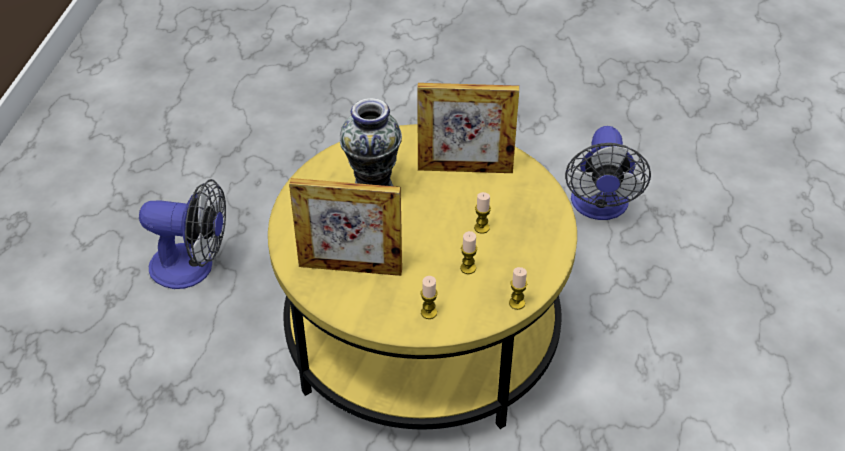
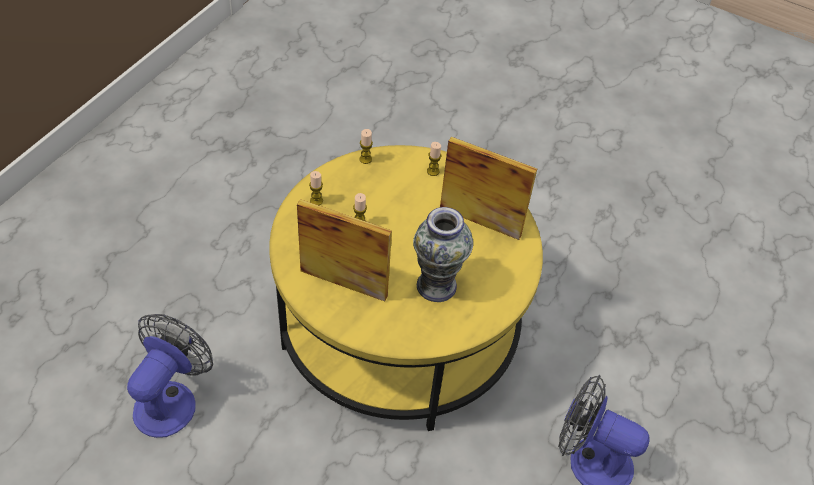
camera: 165 degrees left, 5 degrees up
(468, 268) = (387, 194): candle -> candle (316, 201)

